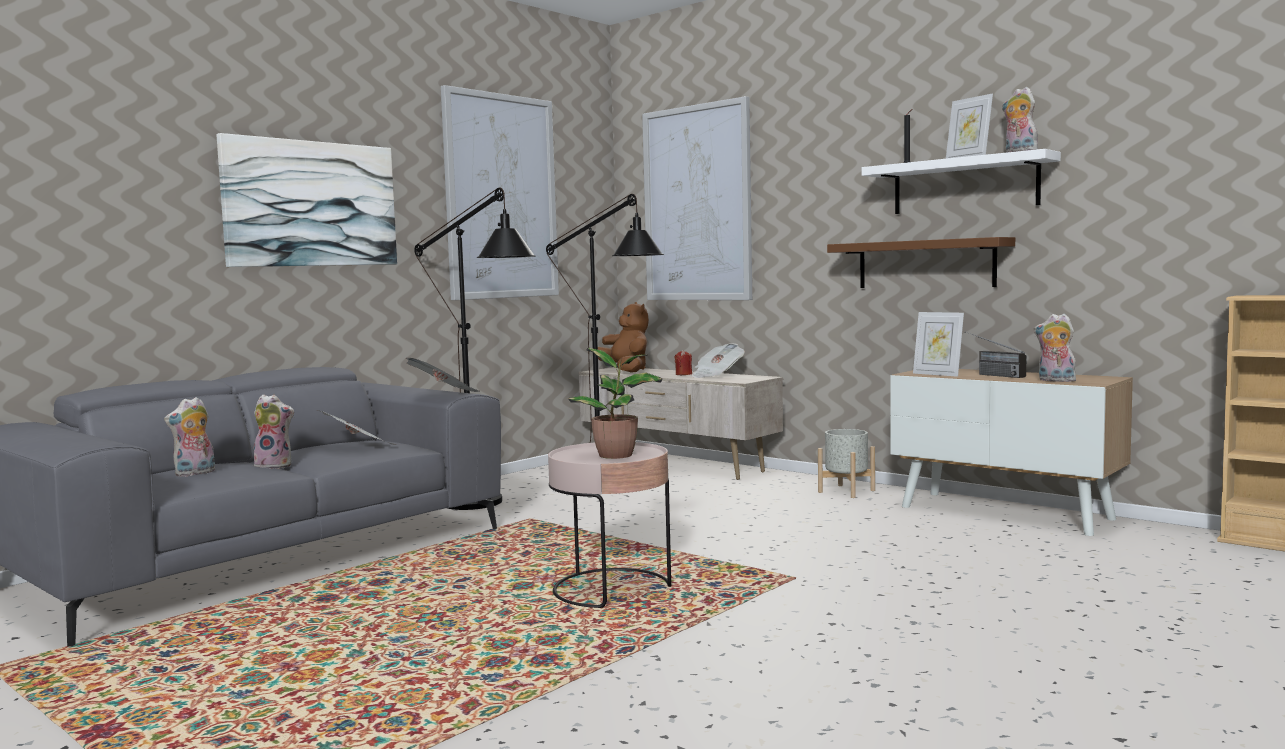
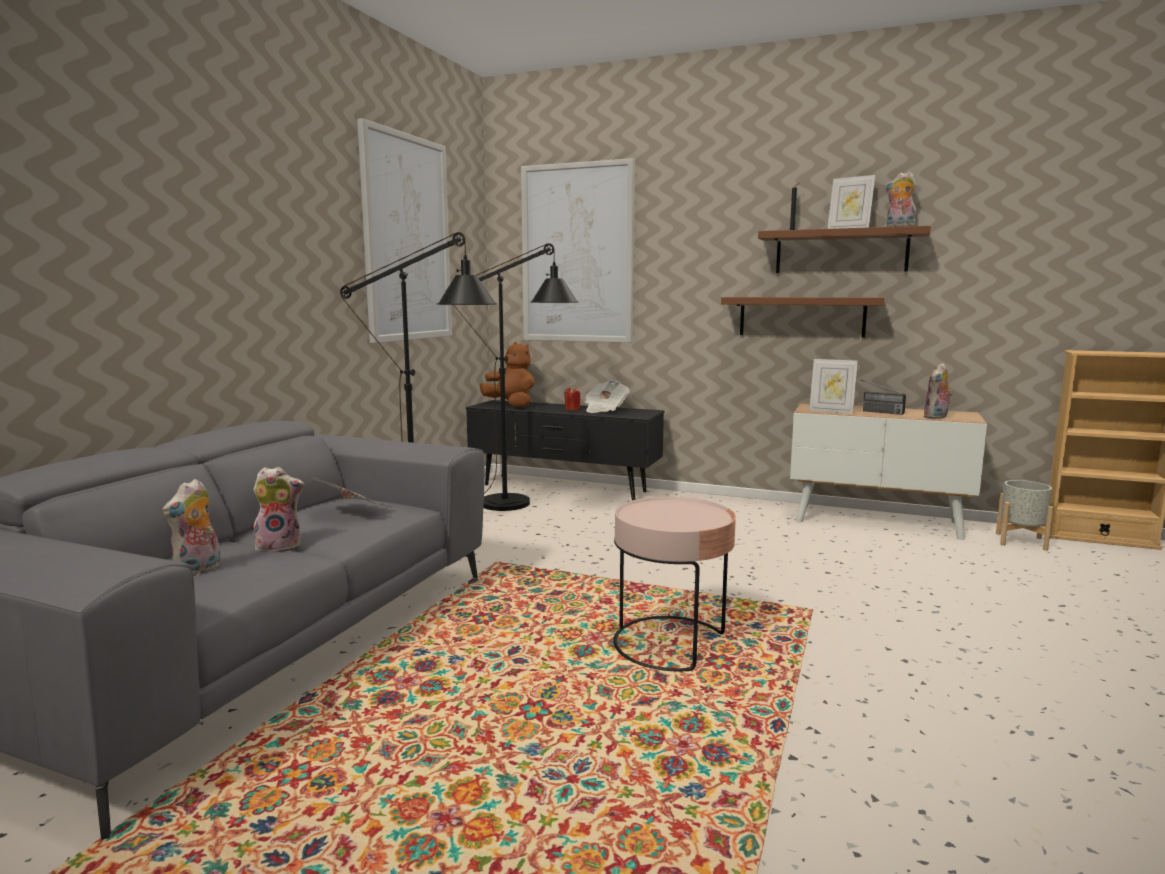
camera: 20 degrees left, 5 degrees up
(311, 204) = (245, 239): picture -> none
(443, 394) = (434, 450): newspaper -> none
(618, 455) = (688, 516): potted plant -> none
(677, 465) = (563, 489): beige tv stand -> black tv stand
(846, 491) = (735, 508): grey planter -> grey planter (1021, 541)
(964, 185) = (841, 251): white shelf -> brown shelf
(1055, 380) = (936, 417): plush toy -> plush toy turned 60 degrees counterclockwise

